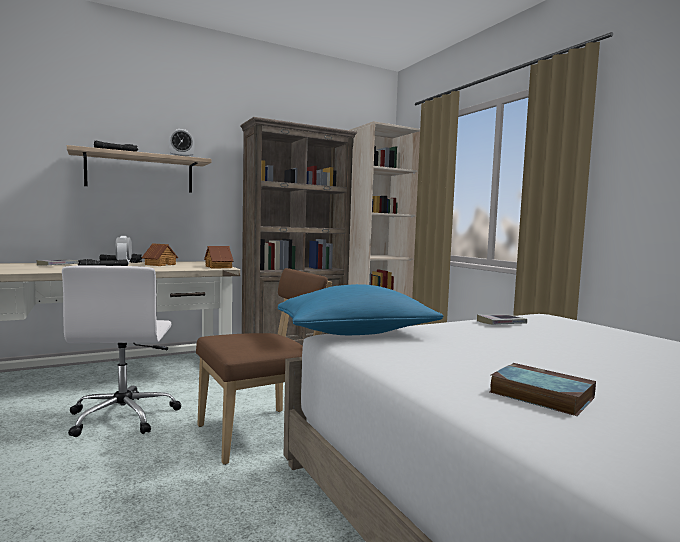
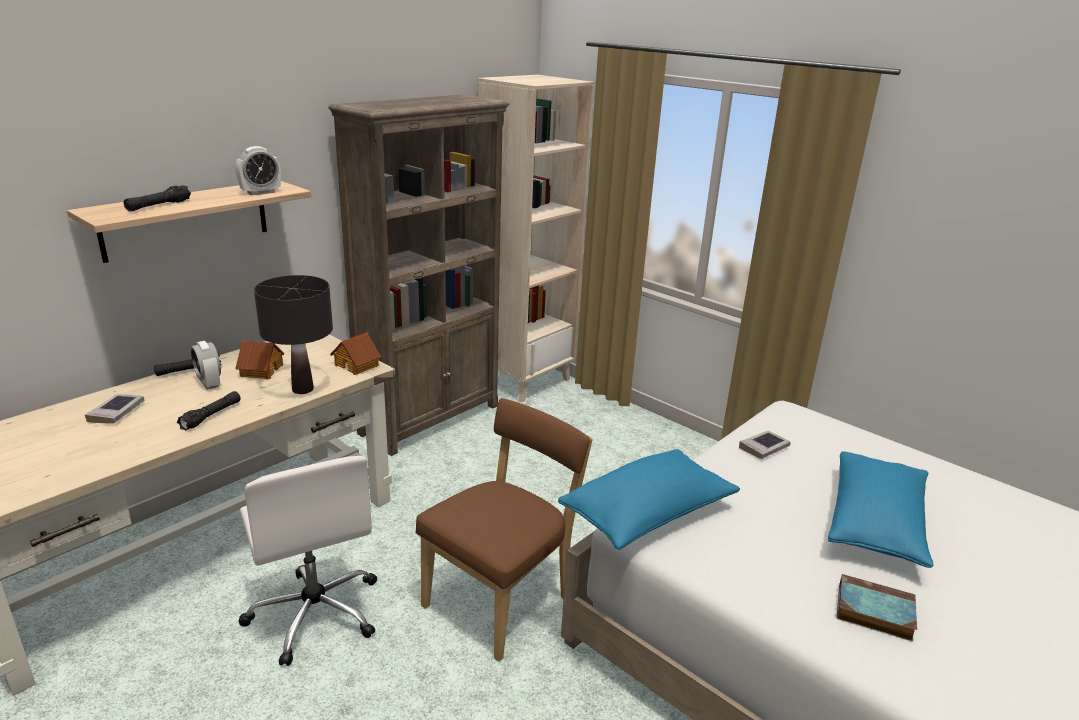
camera: 20 degrees left, 20 degrees up
(171, 268) = (302, 389): none -> black table lamp
(587, 359) = (875, 524): none -> blue pillow

